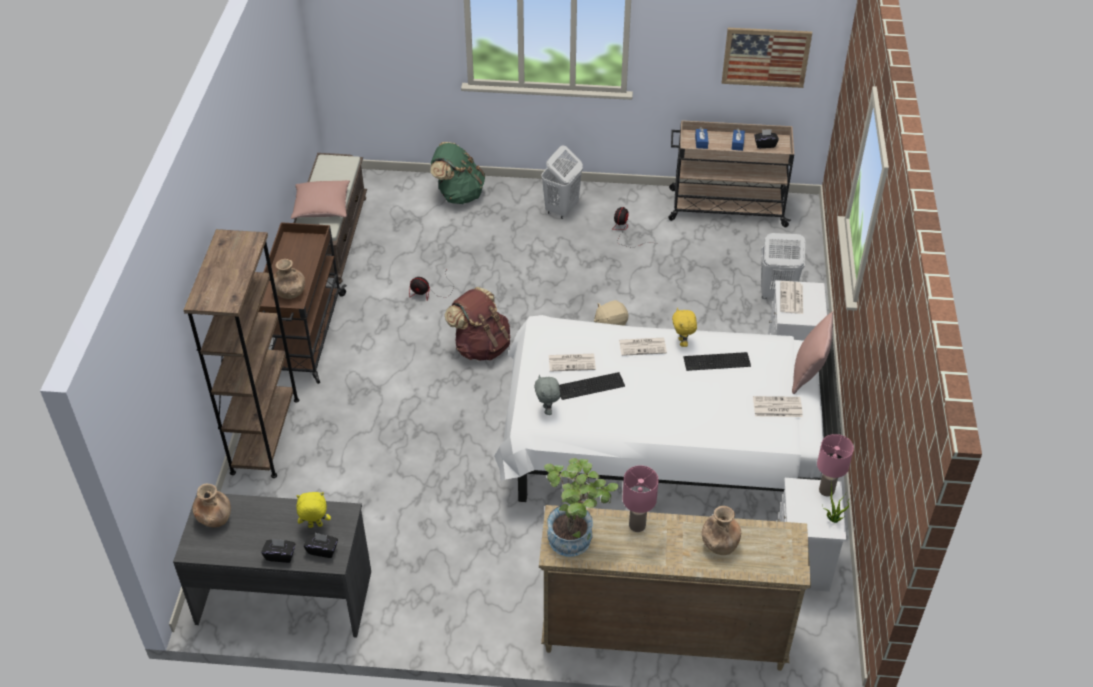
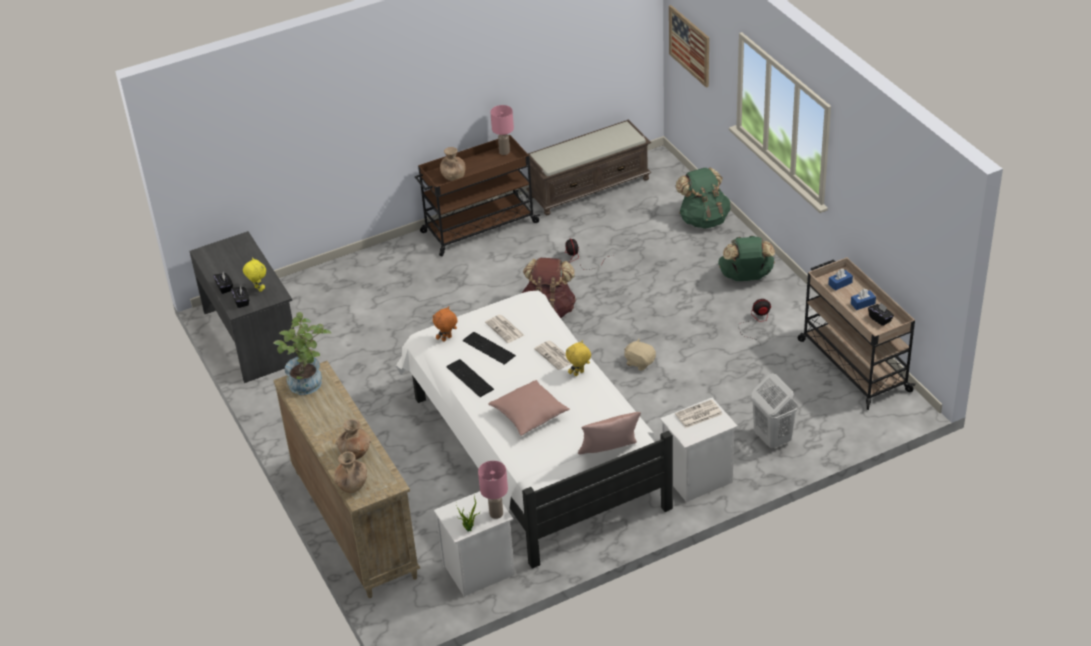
camera: 60 degrees right, 5 degrees down
(215, 518) = (233, 248): brown vase -> brown vase (352, 485)
(265, 435) = (374, 259): brown bookcase -> none
(322, 207) = (570, 151): pink pillow -> pink pillow (529, 415)
(547, 410) = (447, 339): grey plush toy -> orange plush toy
(561, 209) = (746, 277): white laundry basket -> green backpack
(637, 525) = (341, 408): pink table lamp -> pink table lamp (504, 152)
(718, 362) = (574, 400): keyboard -> keyboard (469, 379)
(766, 57) = (906, 236): picture -> picture (689, 45)
(776, 407) = (553, 449): newspaper -> none

